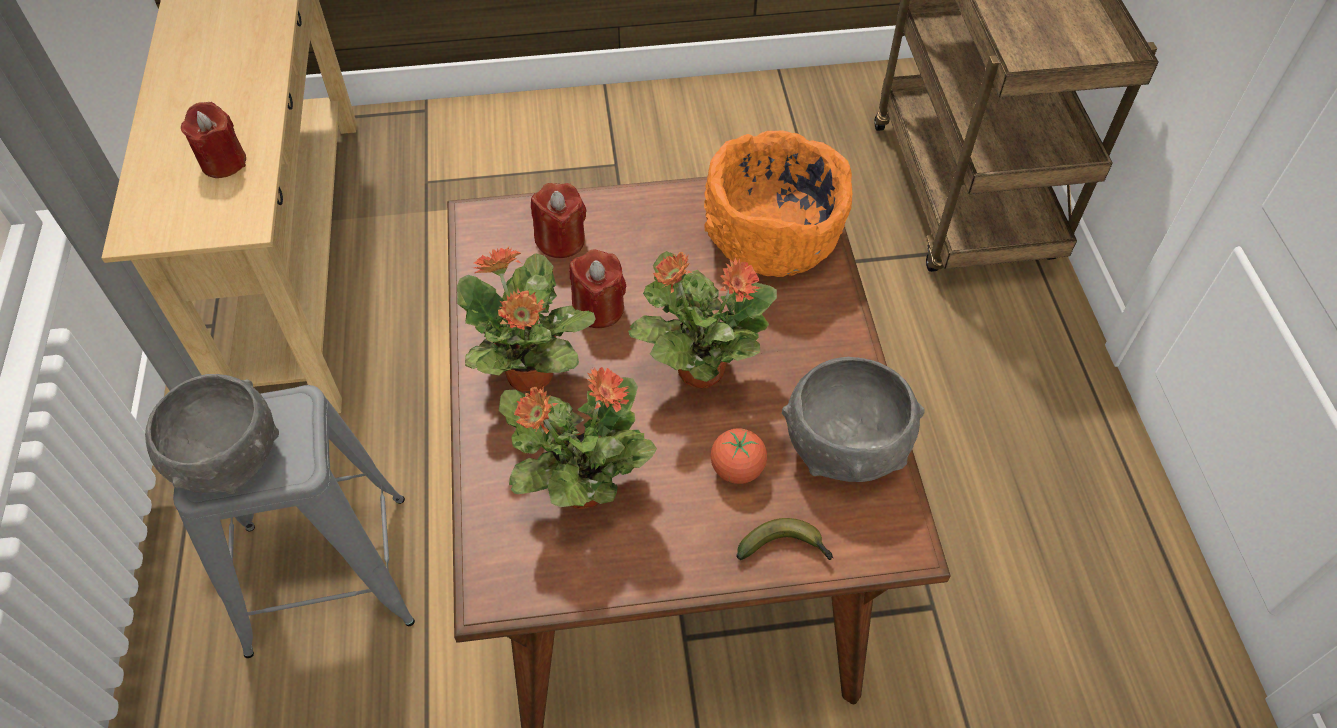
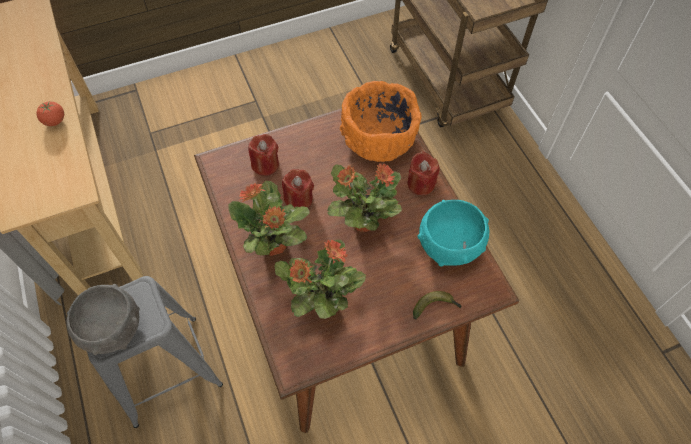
camera: 15 degrees left, 5 degrees up
(223, 162) = (53, 158): red candle -> red candle (421, 184)
(737, 469) = (398, 271): tomato -> tomato (55, 121)
(845, 447) = (449, 246): grey bowl -> turquoise bowl

